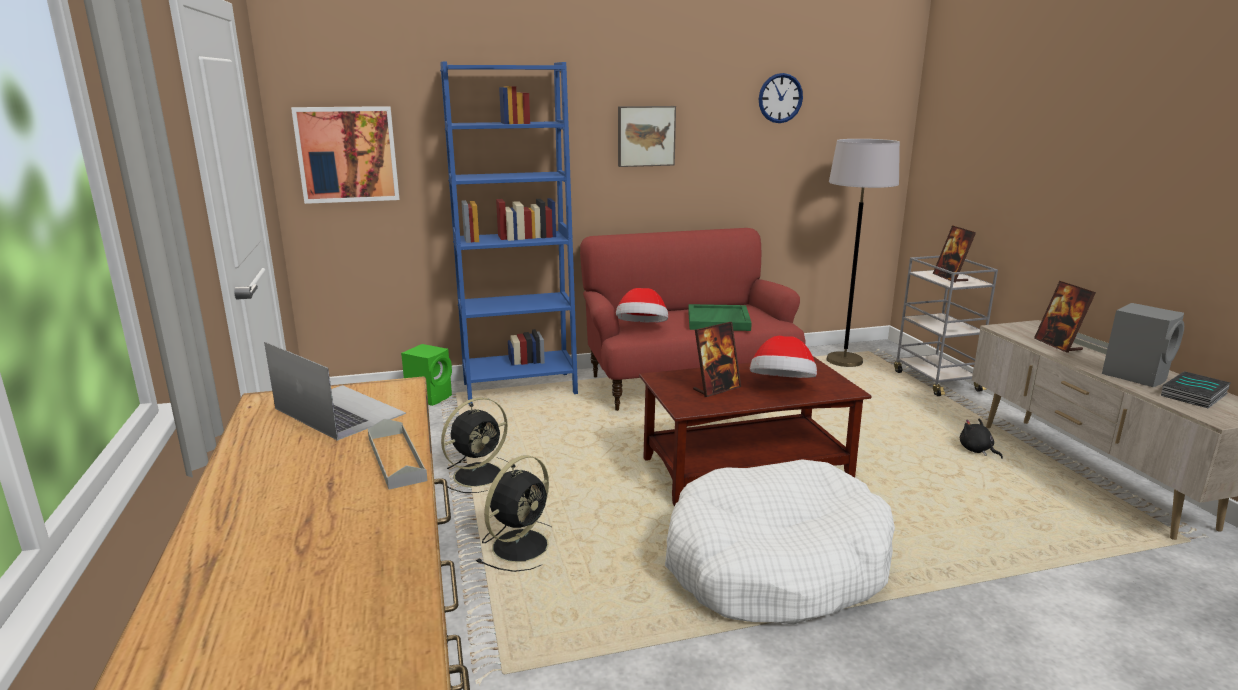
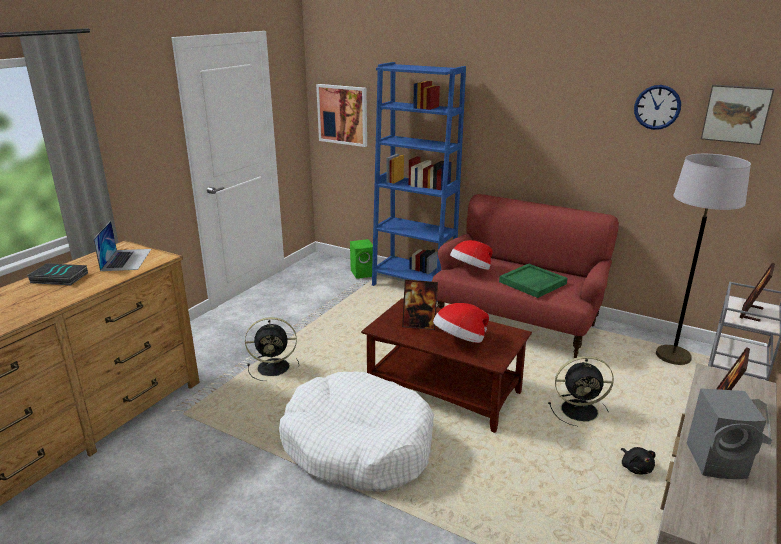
camera: 45 degrees right, 5 degrees up
(396, 459) = (94, 286): grey tray -> none
(480, 474) = (316, 325): black fan -> black fan (581, 411)
(645, 136) = (530, 126): picture -> picture (736, 114)
(977, 450) = (635, 467): black plush toy -> black plush toy turned 150 degrees clockwise
(1195, 395) = (727, 502): book -> book (58, 278)

